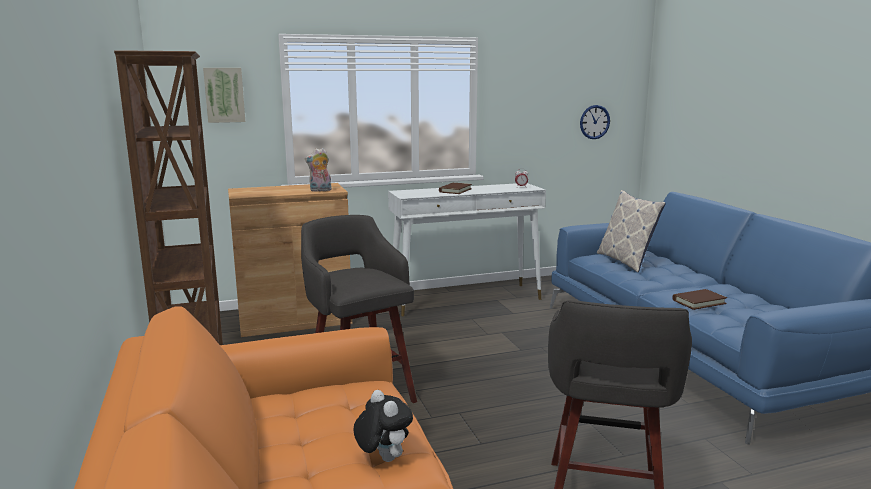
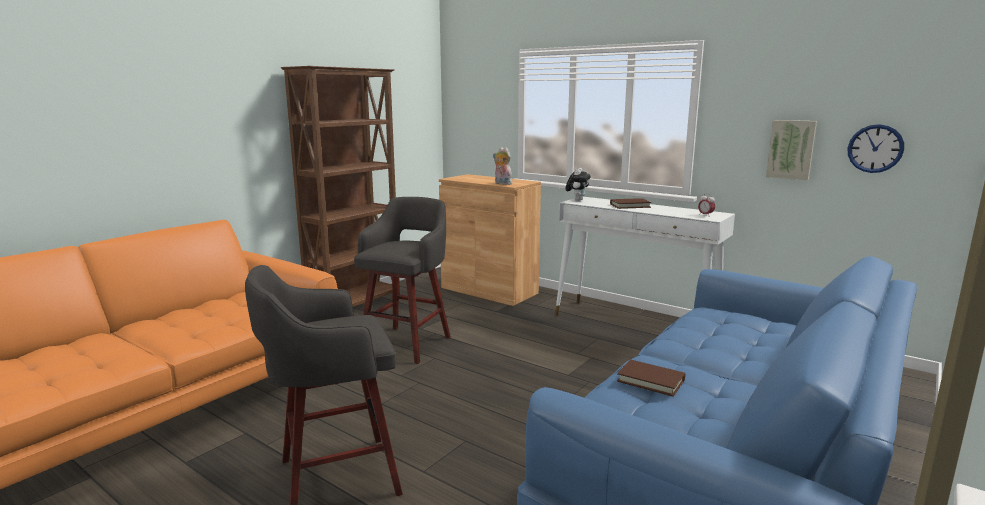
camera: 55 degrees right, 0 degrees up
(224, 95) = (481, 101): picture -> picture (791, 149)
(383, 458) = (194, 335): plush toy -> plush toy (577, 200)
(626, 261) = (731, 327): pillow -> none

